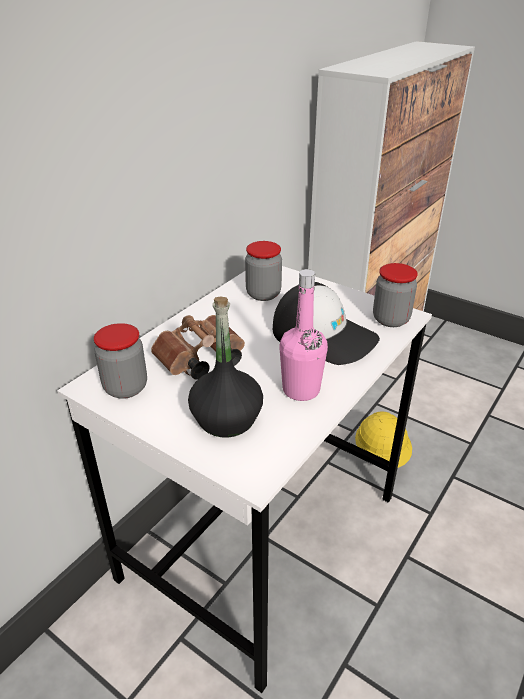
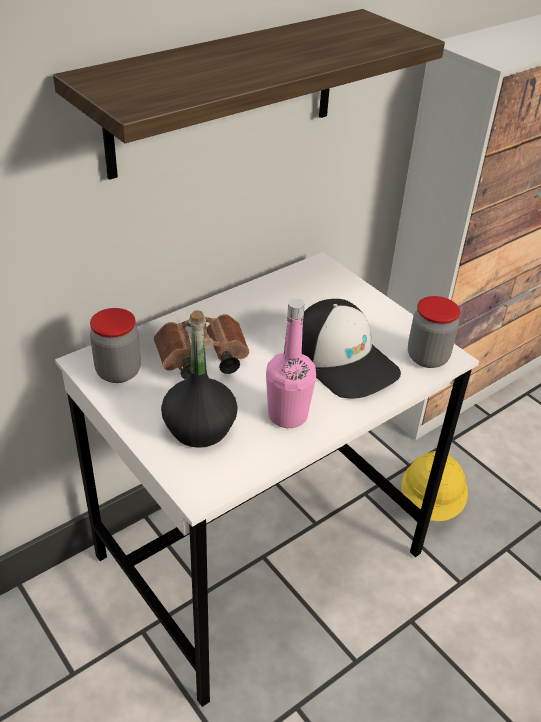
camera: 15 degrees right, 5 degrees up
(175, 110) = (225, 93): none -> shelf
(263, 294) = (302, 296): jar -> none

